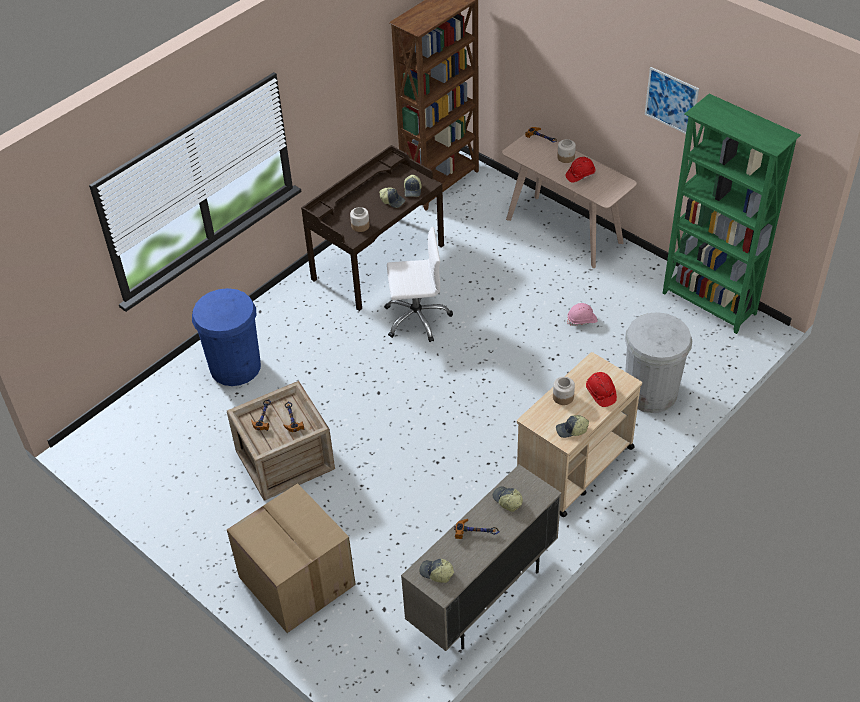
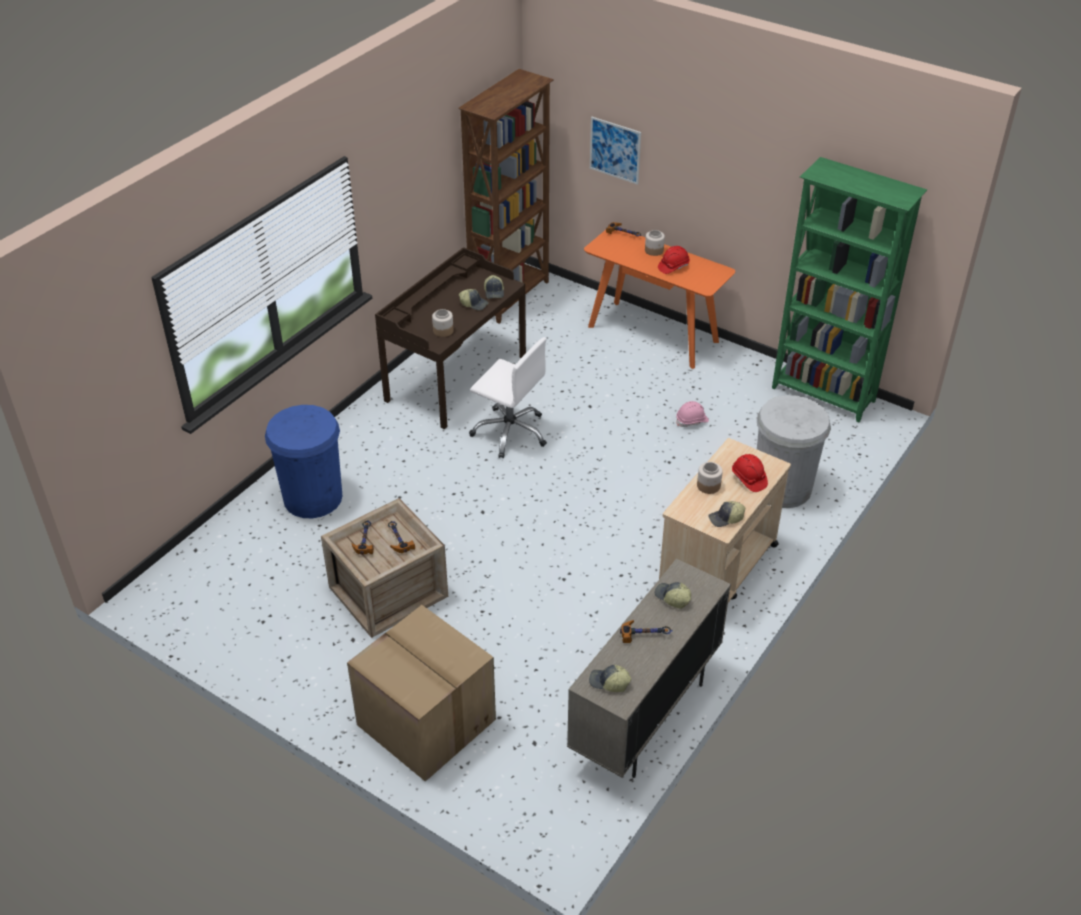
camera: 10 degrees left, 5 degrees down
(417, 318) = (510, 432): white office chair -> white office chair turned 45 degrees clockwise
(564, 230) = (653, 334): beige console table -> orange console table
(671, 101) = (775, 172): picture -> picture (615, 150)

